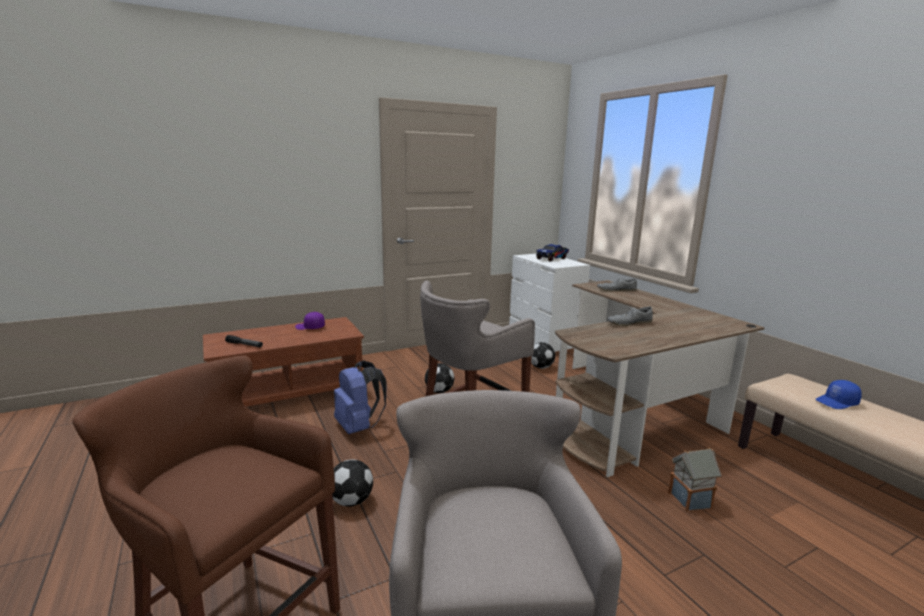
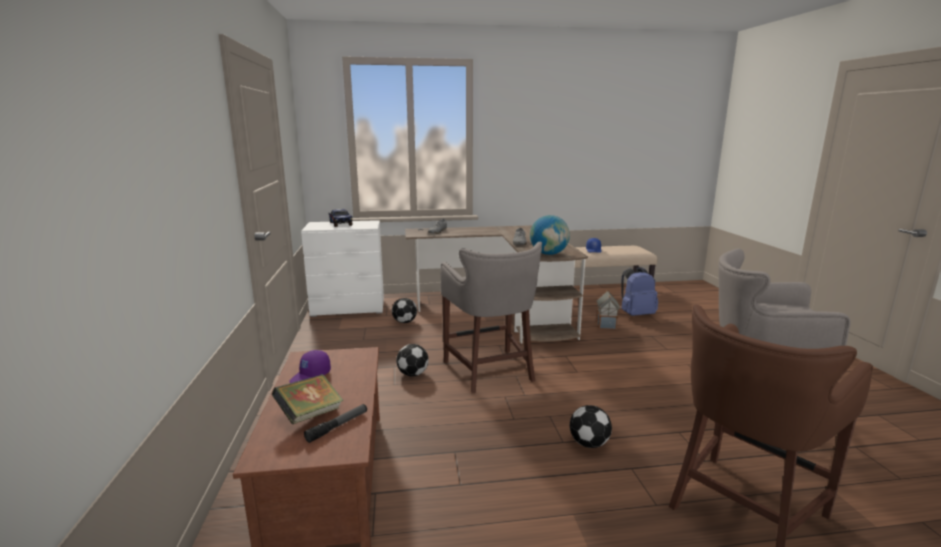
camera: 70 degrees left, 0 degrees up
(259, 336) = (310, 414): none -> book
(359, 427) = (459, 428): blue backpack -> blue backpack (635, 314)
(592, 339) = (549, 254): none -> globe

